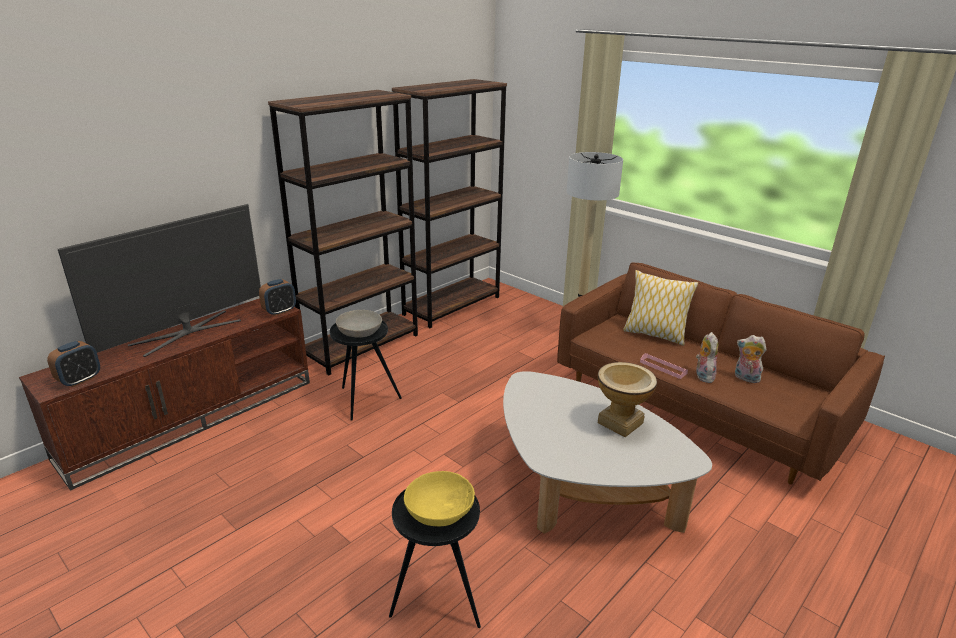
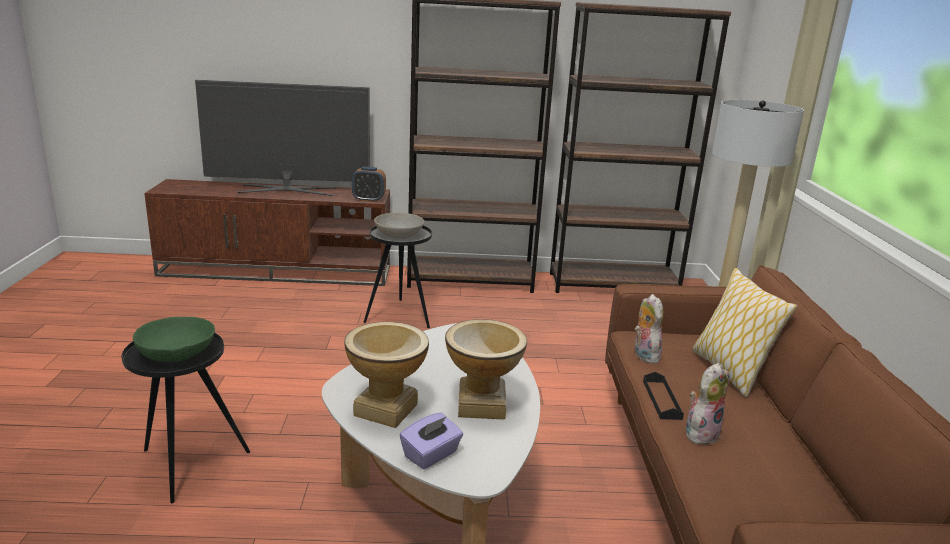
camera: 45 degrees right, 5 degrees down
(80, 380) = (183, 190): alarm clock -> none
(439, 511) = (177, 353): yellow bowl -> green bowl
(591, 458) = (386, 409): none -> vase
(657, 466) = (431, 455): none -> purple tissue box
(663, 367) = (661, 399): pink tray -> black tray
(745, 378) = (765, 469): plush toy -> plush toy (643, 355)

